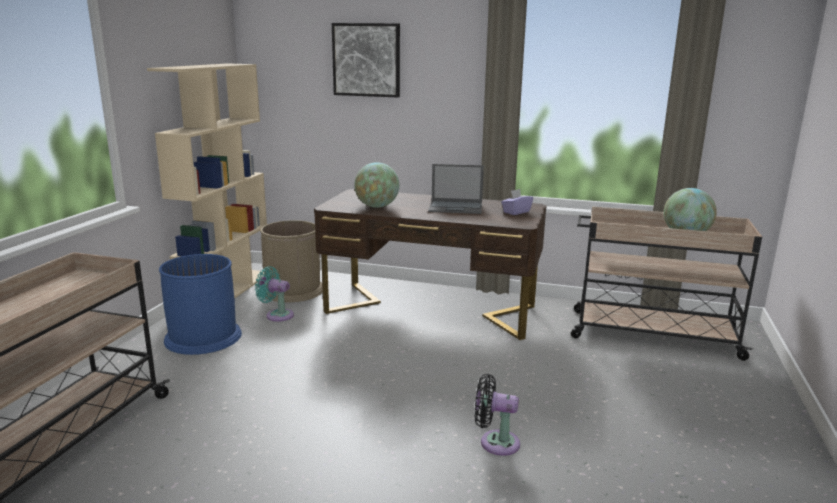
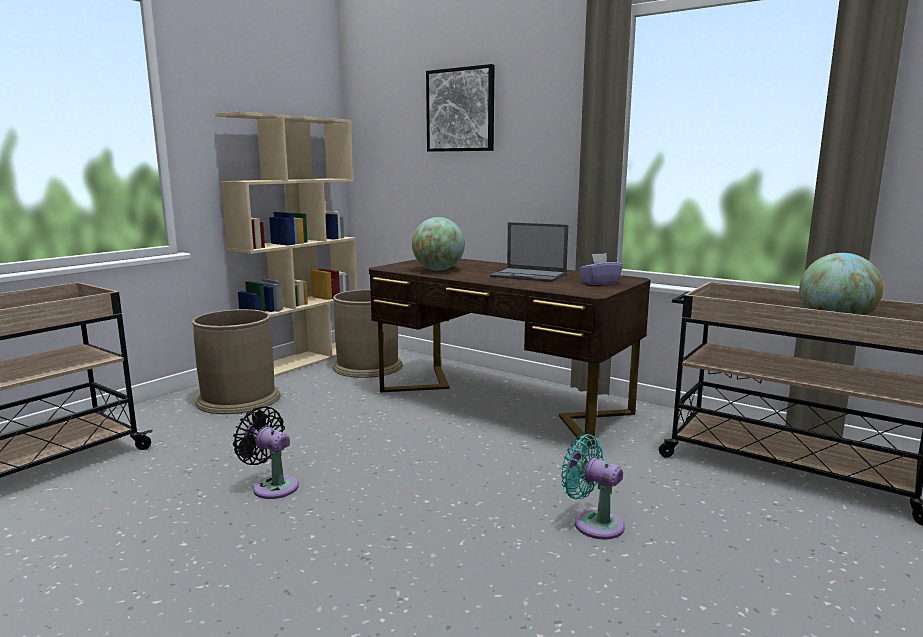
camera: 20 degrees right, 5 degrees down
(203, 337) = (239, 399): blue trash can -> brown trash can
(277, 315) = (329, 387): turquoise fan -> turquoise fan (593, 523)
(495, 442) = (452, 566): black fan -> black fan (272, 486)

